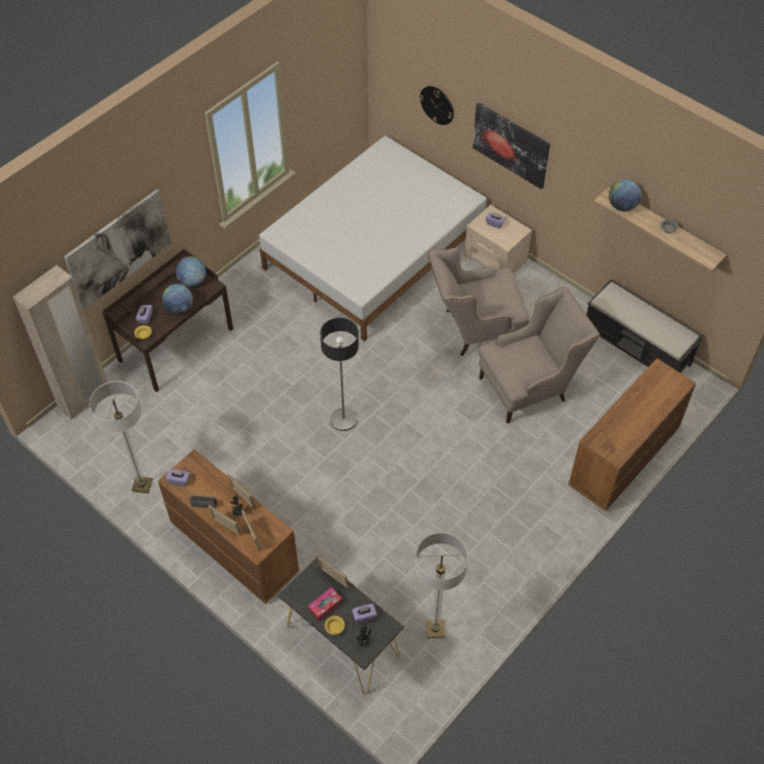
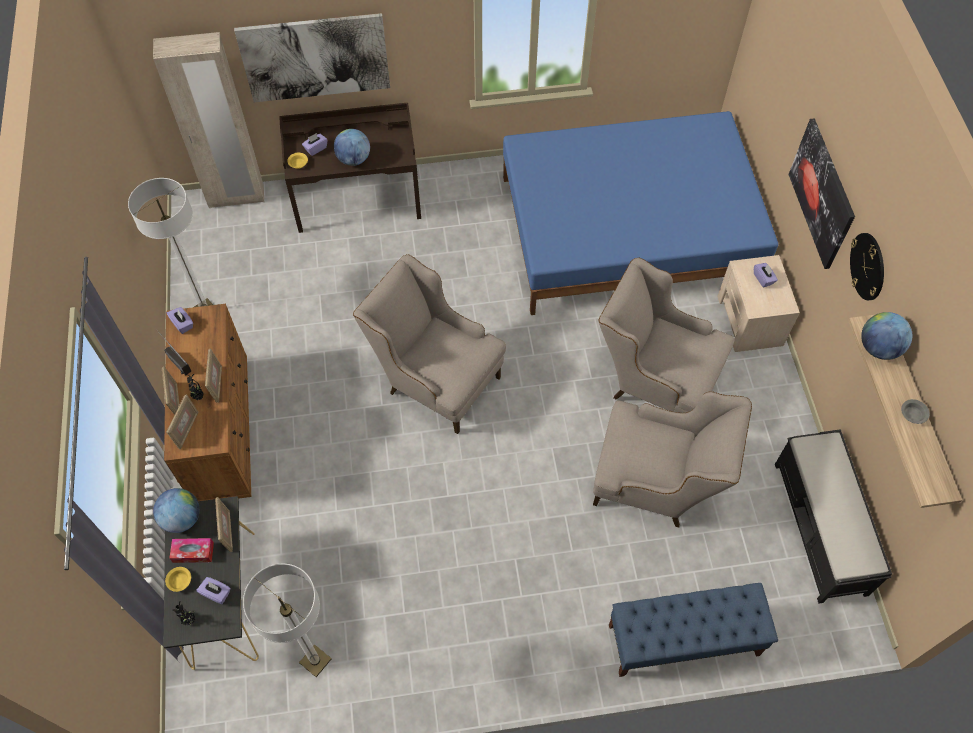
camera: 40 degrees right, 5 degrees up
(193, 281) = (391, 140): globe -> globe (182, 518)
(343, 419) = (435, 379): floor lamp -> beige armchair
(375, 251) = (628, 230): white bed -> blue bed
(437, 105) = (781, 100): wall clock -> wall clock (868, 266)
(623, 458) = (683, 640): brown dresser -> blue bench

